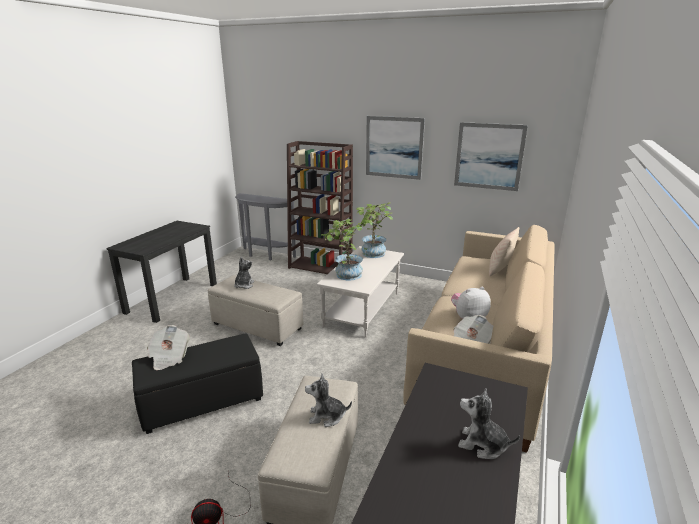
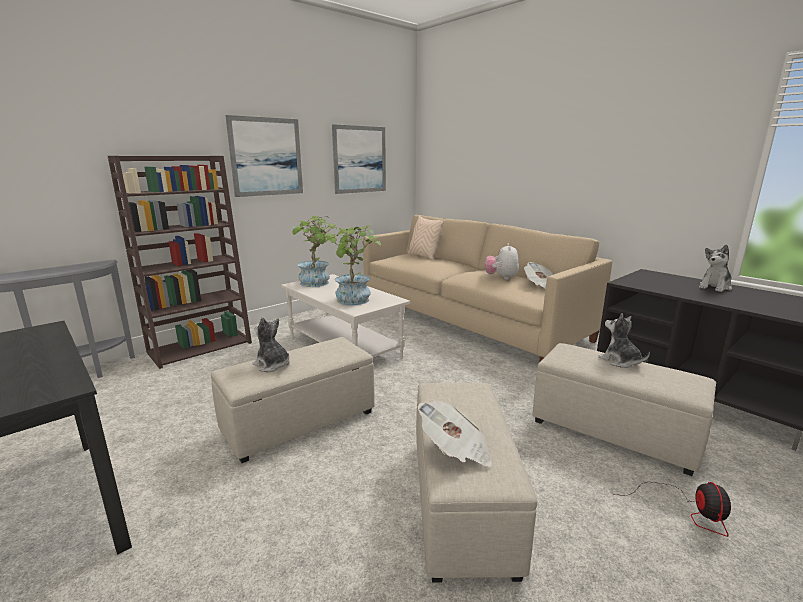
camera: 65 degrees left, 5 degrees down
(201, 402) = (462, 503): black ottoman -> beige ottoman
(327, 416) = (620, 361): plush toy -> plush toy turned 120 degrees clockwise

